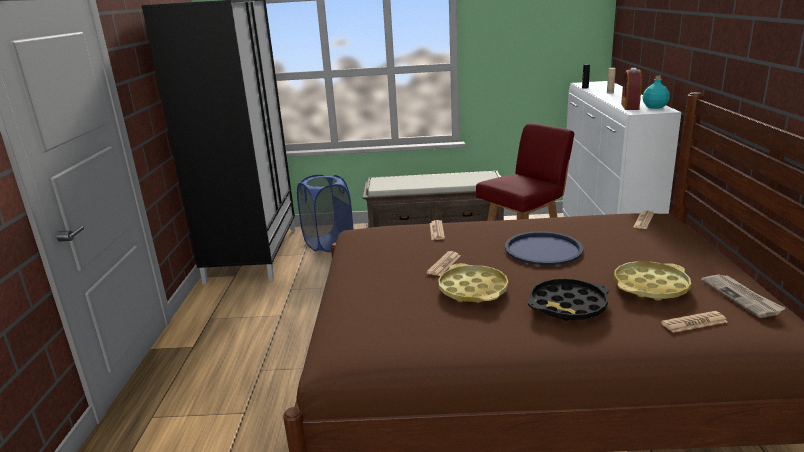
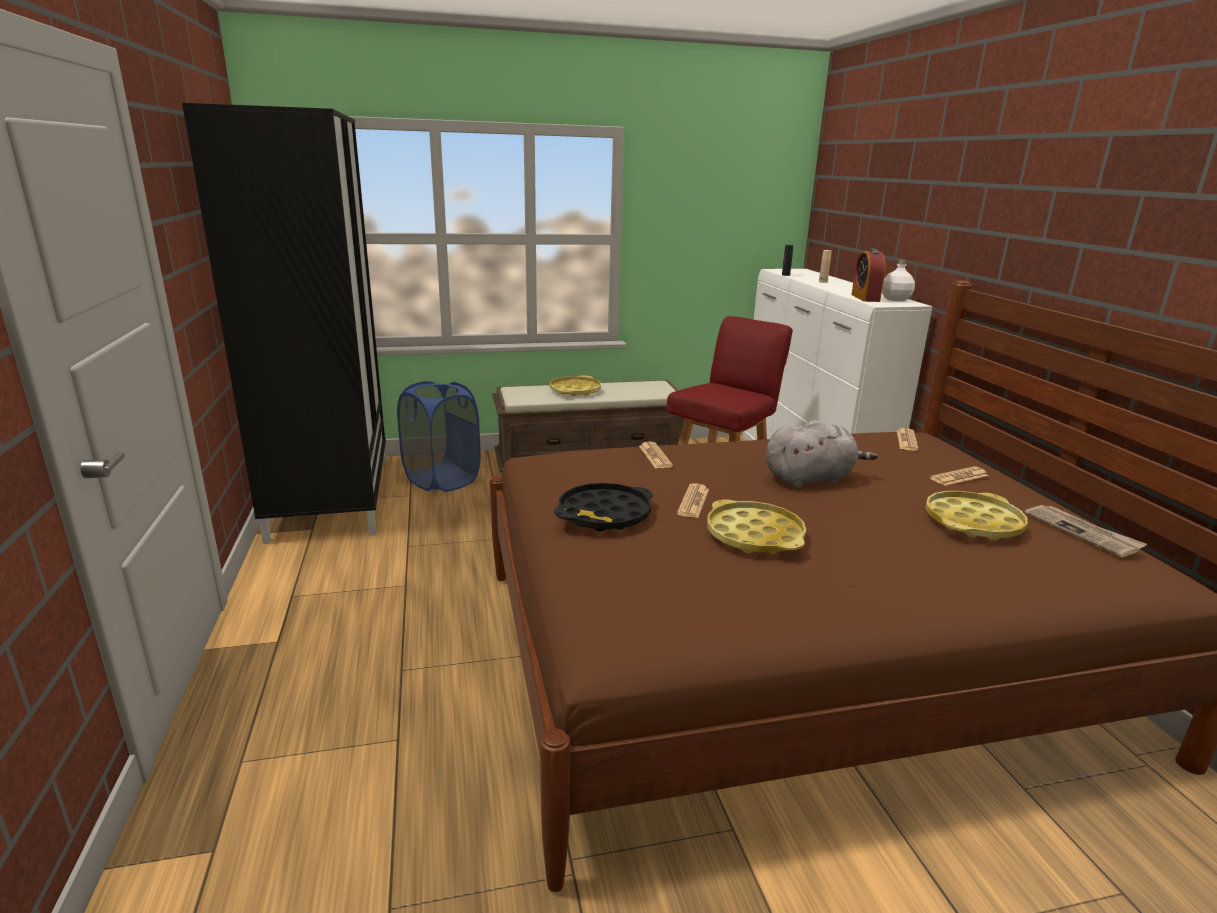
camera: 15 degrees left, 0 degrees up
(422, 180) = (575, 391): none -> yellow tray
(543, 249) = (811, 478): blue tray -> grey plush toy
(568, 305) = (891, 552): black tray -> black tray (604, 514)
(655, 107) = (895, 299): turquoise bottle -> white bottle
(694, 322) = (1053, 567): newspaper -> newspaper (959, 477)

